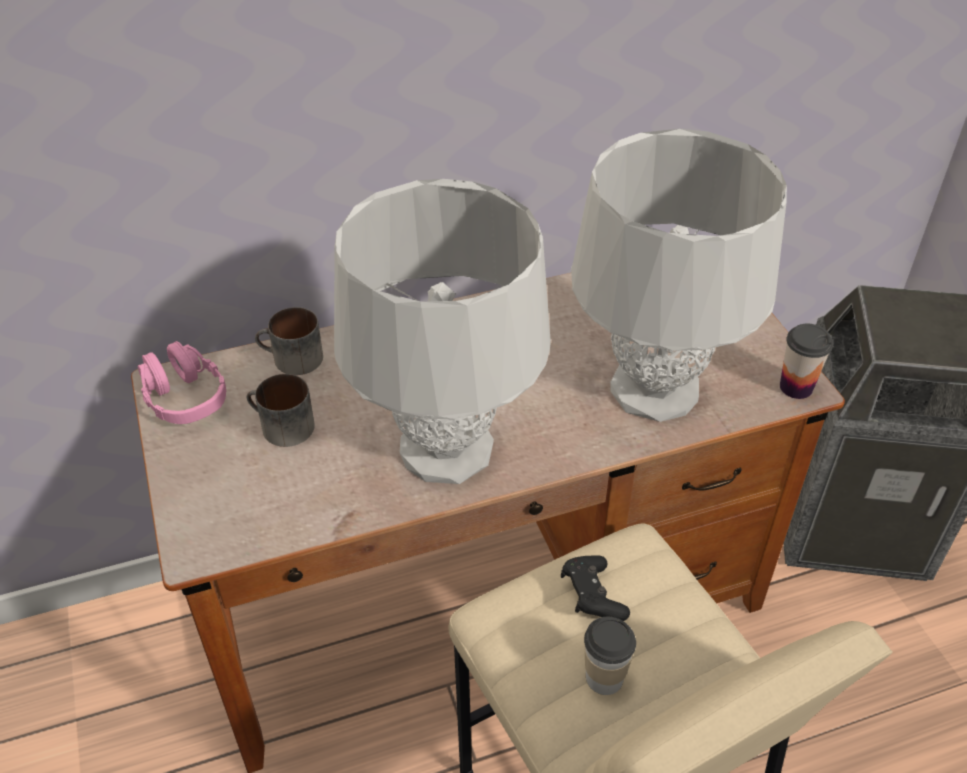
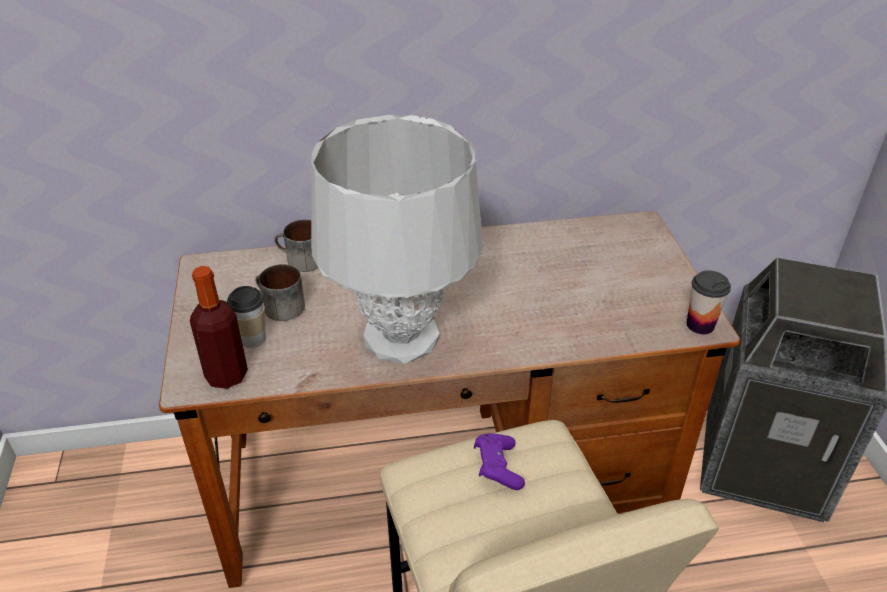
camera: 10 degrees right, 5 degrees down
(184, 397) = (214, 277): pink headphones -> none
(240, 530) = (226, 375): none -> bottle
(592, 597) = (497, 468): black game controller -> purple game controller
(604, 678) = (492, 531): cup -> cup (252, 338)
(655, 389) = (581, 313): grey table lamp -> none

